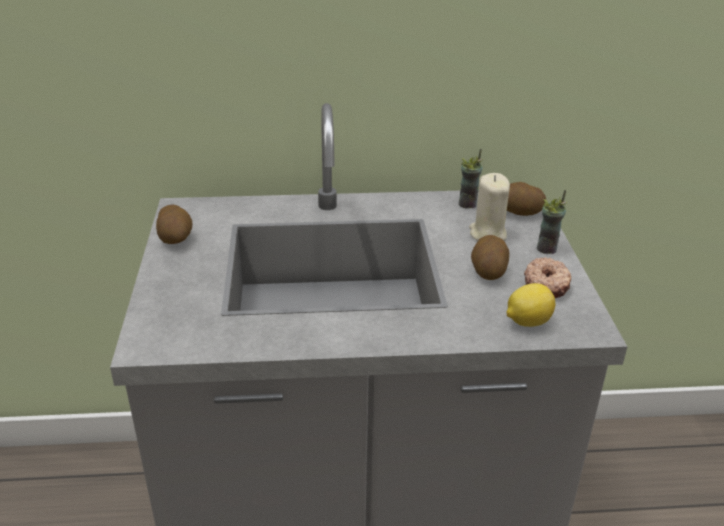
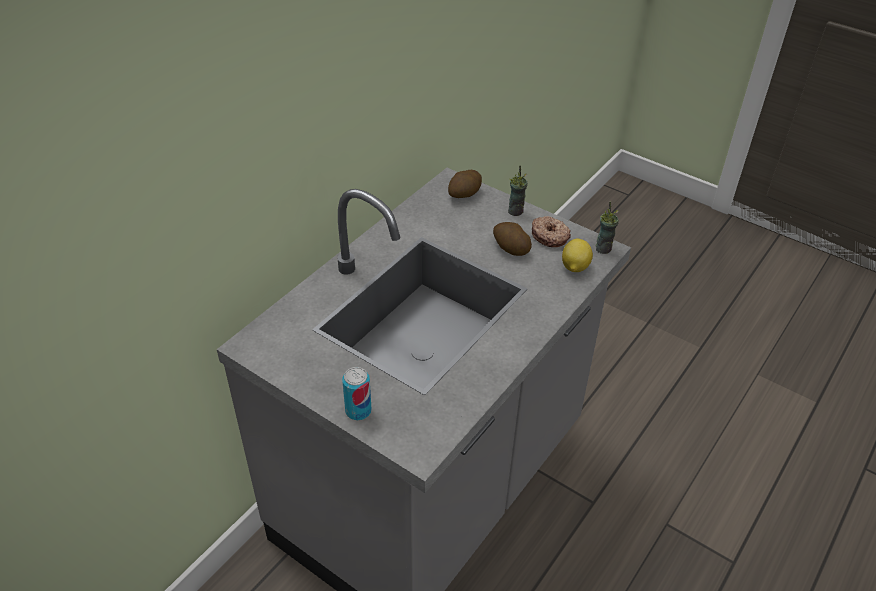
camera: 50 degrees left, 10 degrees up
(161, 290) = (358, 411): none -> can
(176, 238) = (294, 369): potato -> none
(468, 204) = (428, 207): cup -> cup (603, 248)
(487, 234) = (472, 222): beige candle -> none

